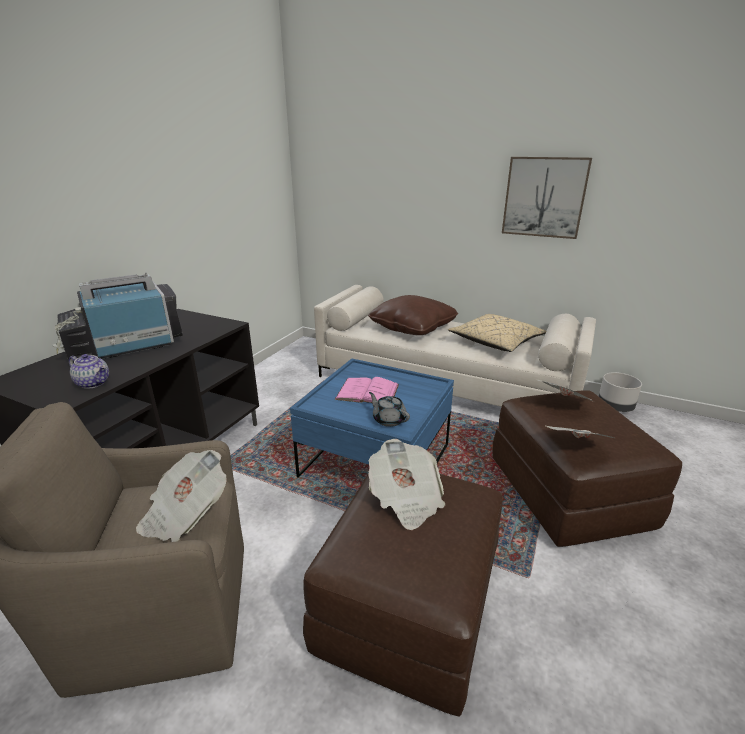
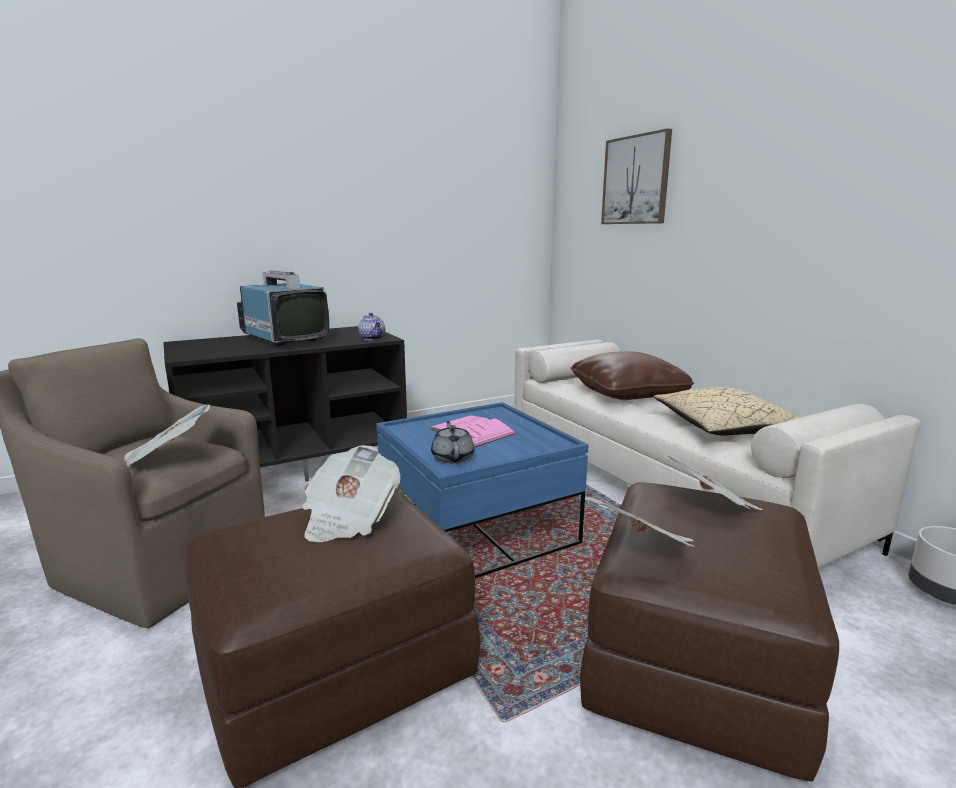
camera: 35 degrees right, 10 degrees down
(94, 383) = (220, 352): teapot -> teapot (373, 338)
(126, 346) = (284, 339): television -> television turned 45 degrees clockwise
(544, 197) = (837, 215): picture -> picture (636, 180)

